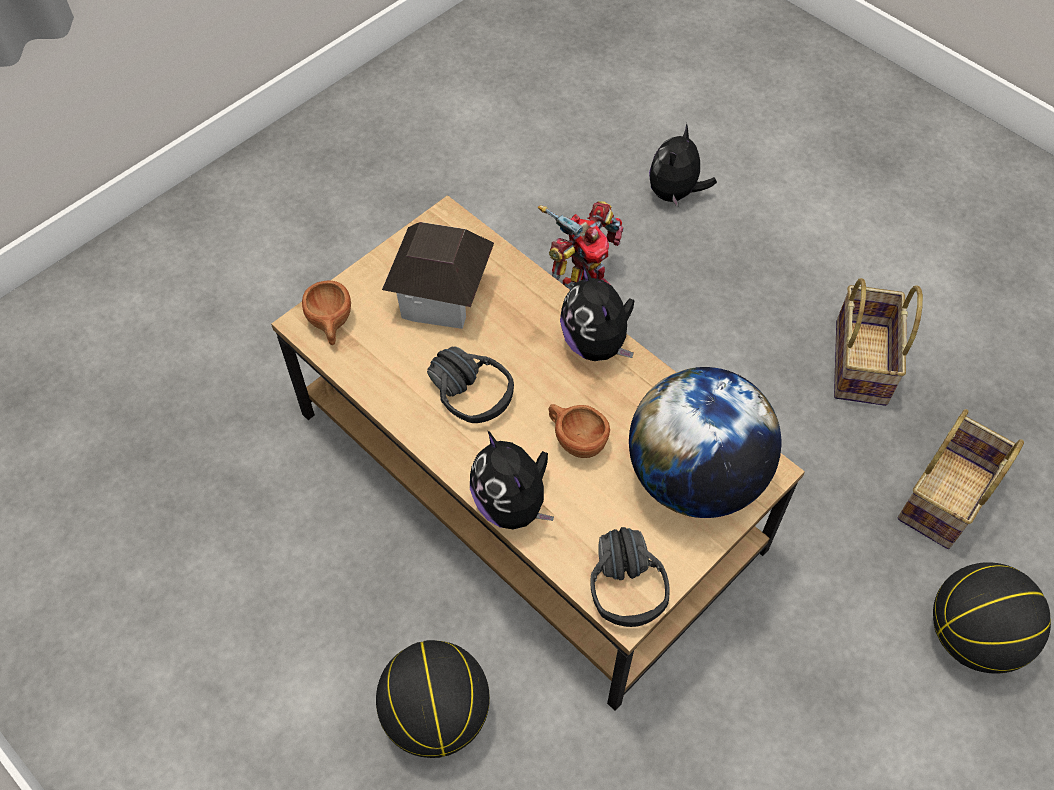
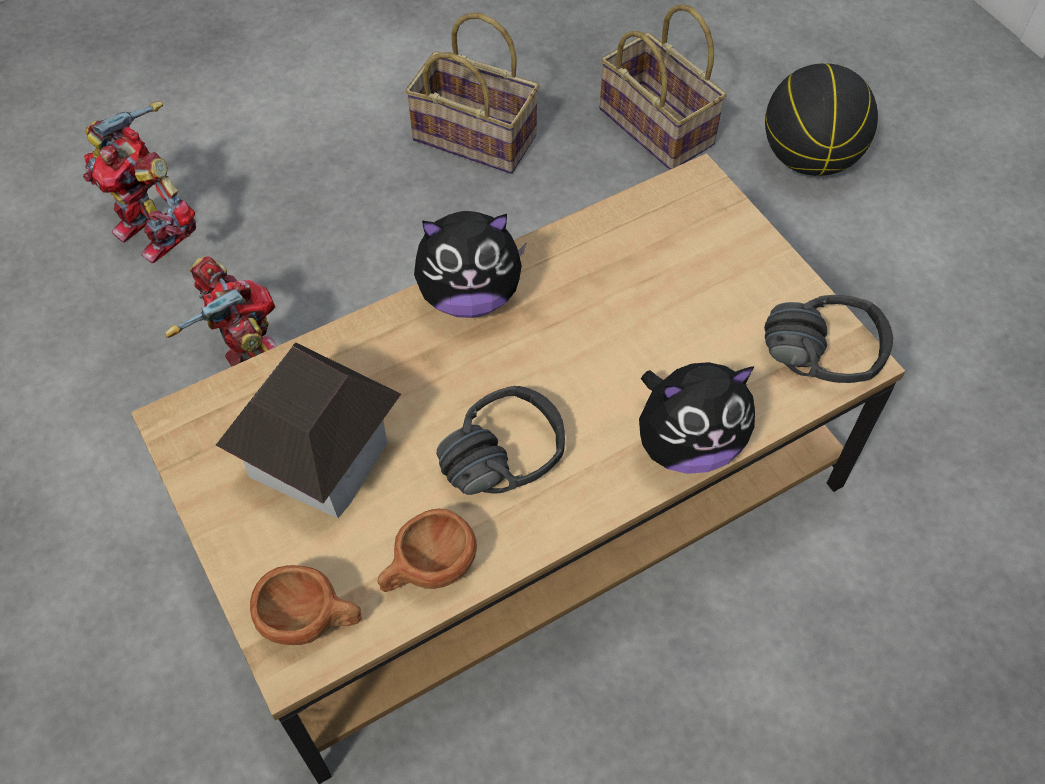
camera: 75 degrees left, 0 degrees up
(437, 714) = (822, 684): basketball -> none
(575, 439) = (607, 354): brown cup -> brown cup (427, 571)
(675, 193) = (154, 231): plush toy -> toy robot
(695, 478) = (693, 250): globe -> none

